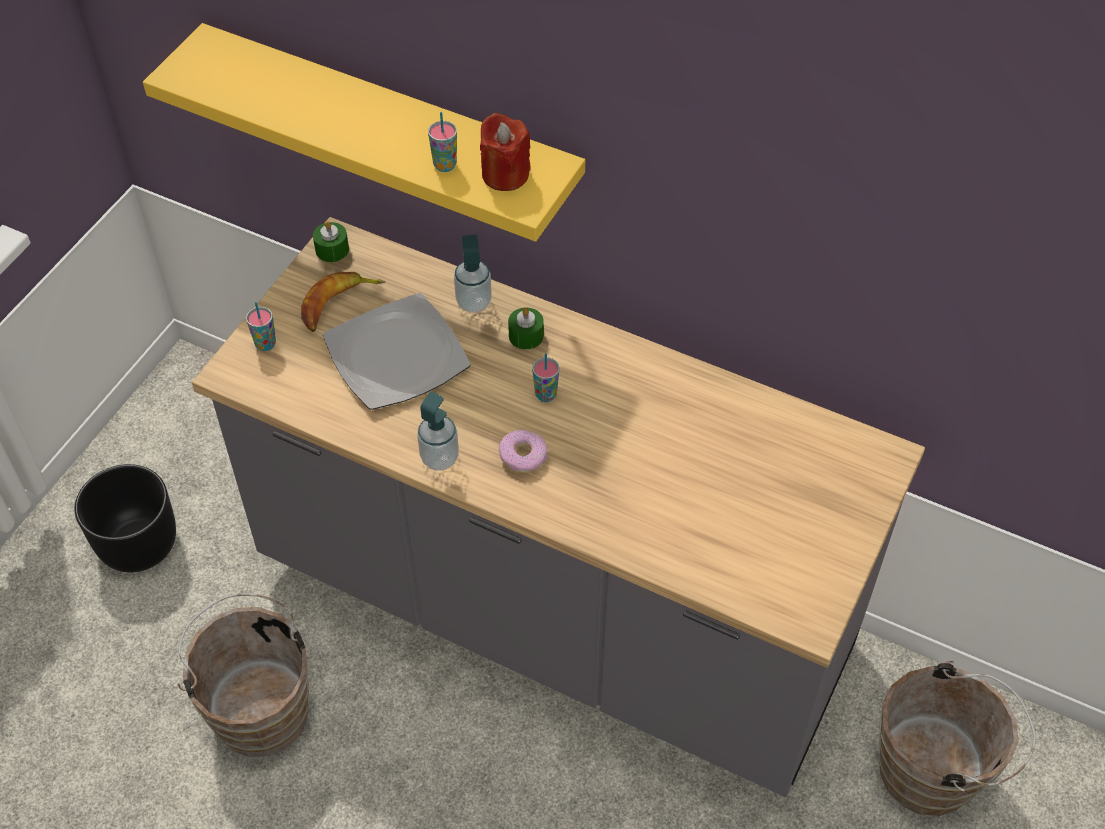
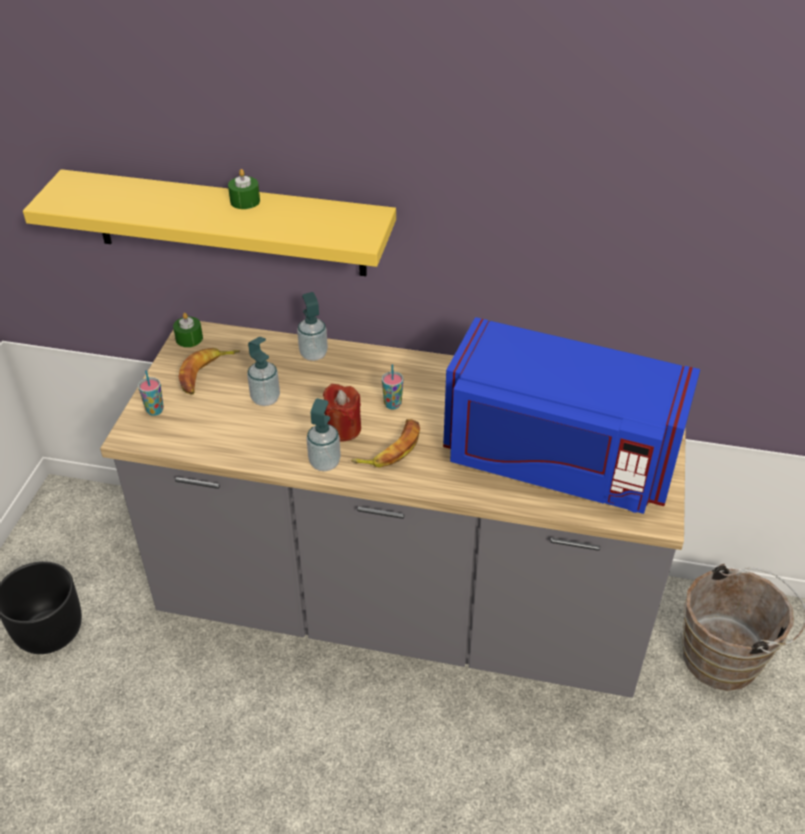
camera: 15 degrees left, 10 degrees down
(260, 706) = (186, 734): brown bucket -> none
(397, 354) = (265, 399): plate -> soap dispenser
(445, 165) = (289, 226): cup -> none
(505, 174) = (339, 225): red candle -> red candle (343, 429)
(523, 456) = (391, 448): donut -> banana
(526, 335) = (362, 368): green candle -> green candle (245, 201)
(719, 514) = (557, 459): none -> blue microwave

